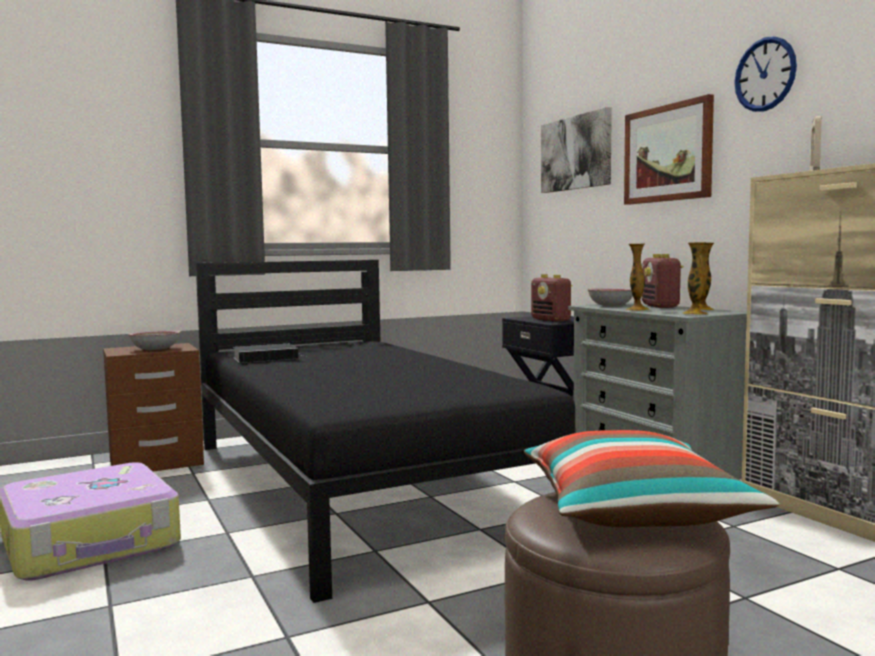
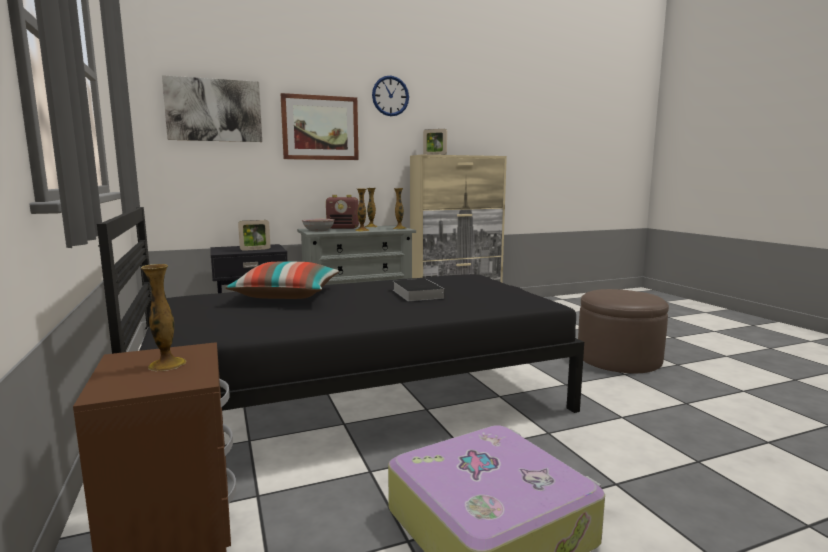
camera: 85 degrees left, 5 degrees up
(155, 349) = (167, 364): bowl -> vase
(267, 358) = (272, 323): book -> book (416, 293)
(551, 320) = (255, 249): radio -> picture frame
(633, 511) = (620, 293): pillow -> pillow (287, 295)

